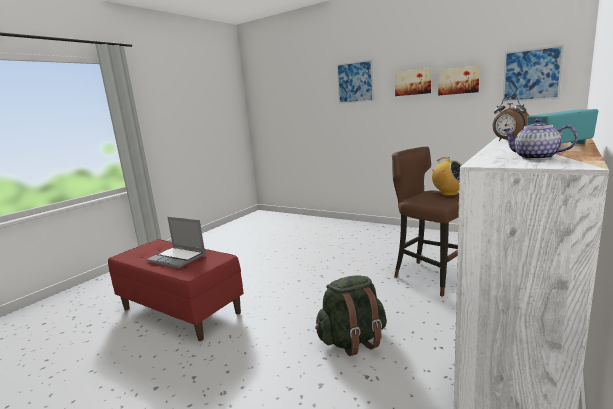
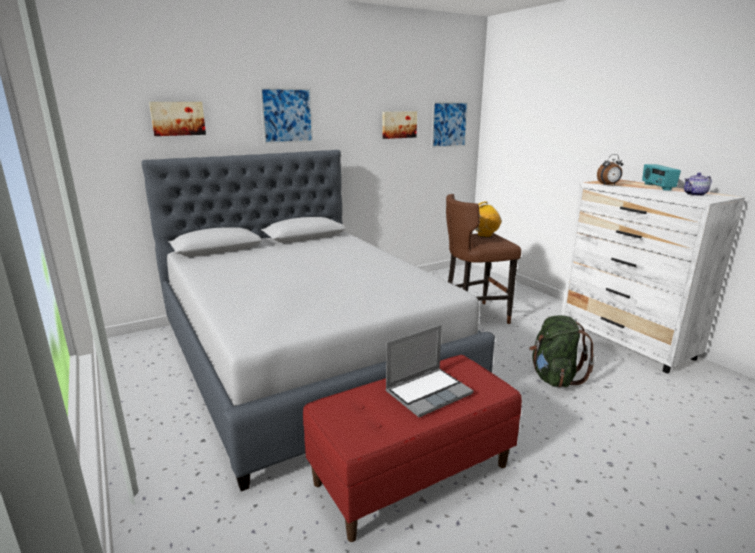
camera: 65 degrees left, 5 degrees up
(286, 248) = (307, 357): none -> grey bed
(413, 82) = (357, 122): picture -> picture (177, 118)

